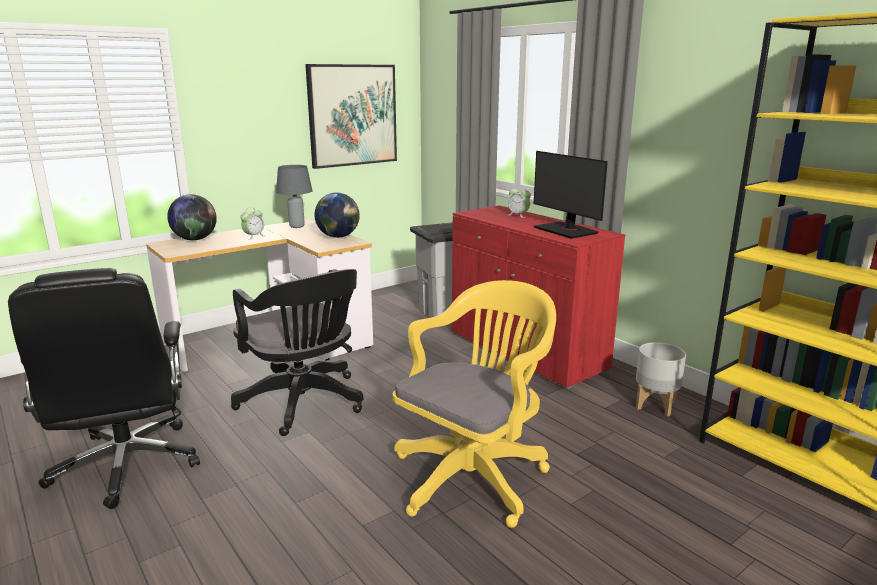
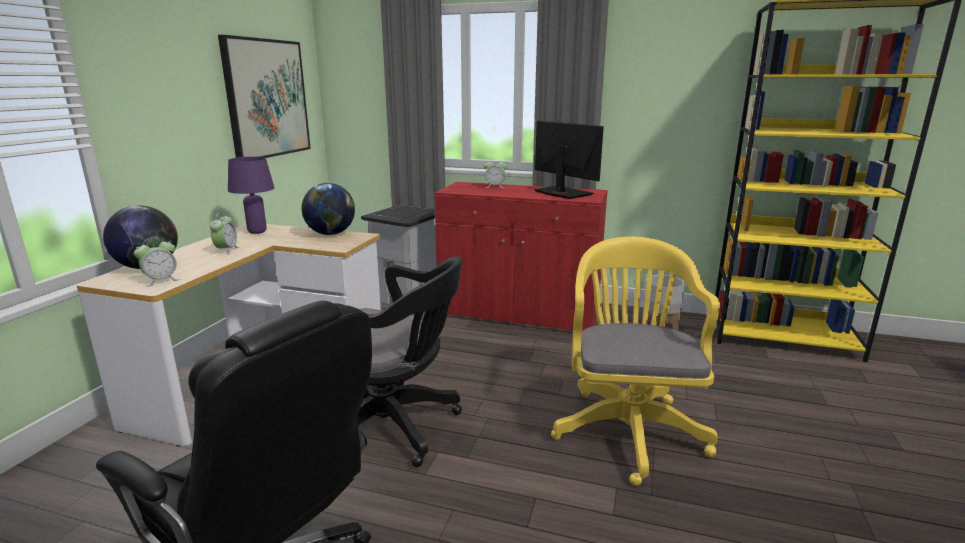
camera: 35 degrees left, 0 degrees up
(185, 249) = (161, 281): none -> alarm clock
(296, 227) = (257, 232): grey table lamp -> purple table lamp
(566, 230) = (562, 193): monitor -> monitor turned 150 degrees counterclockwise

